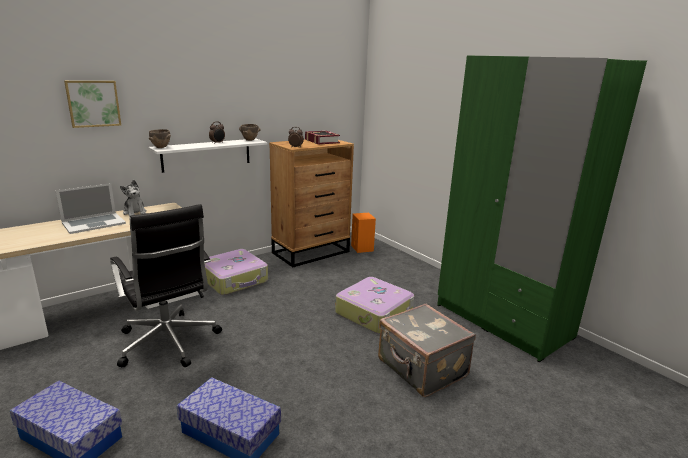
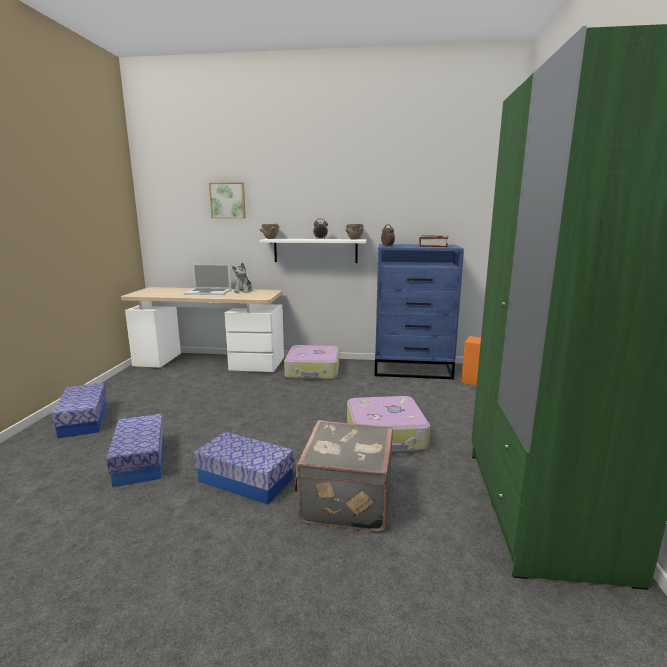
camera: 45 degrees right, 5 degrees down
(169, 343) = (205, 394): black office chair -> none
(311, 252) = (413, 370): brown dresser -> blue dresser
(344, 394) = (246, 480): none -> storage box

